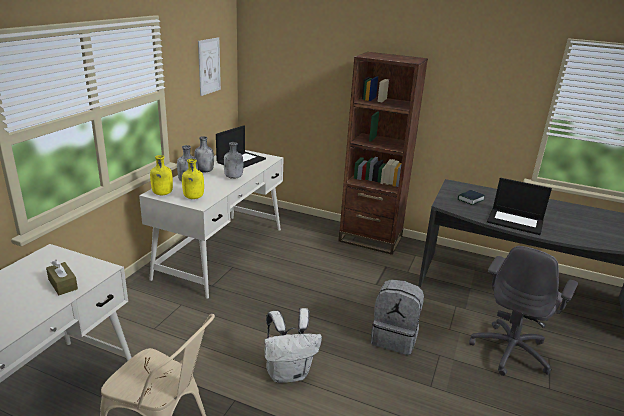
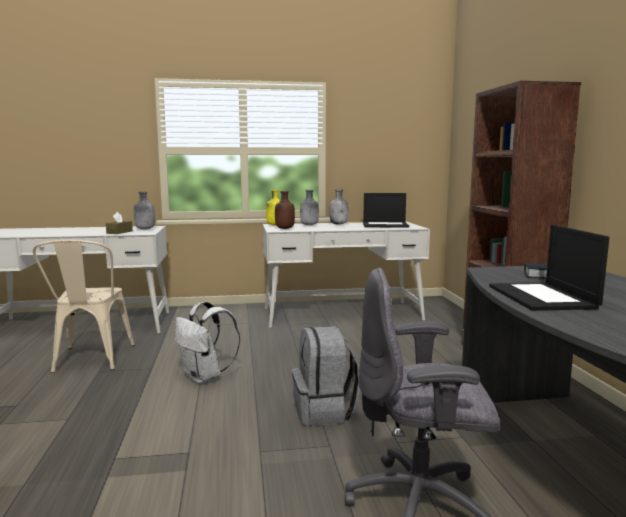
camera: 60 degrees right, 15 degrees down
(193, 197) = (284, 228): yellow bottle -> brown bottle
(209, 66) = (397, 137): picture -> none
(234, 177) = (346, 228): grey bottle -> grey bottle (144, 229)

